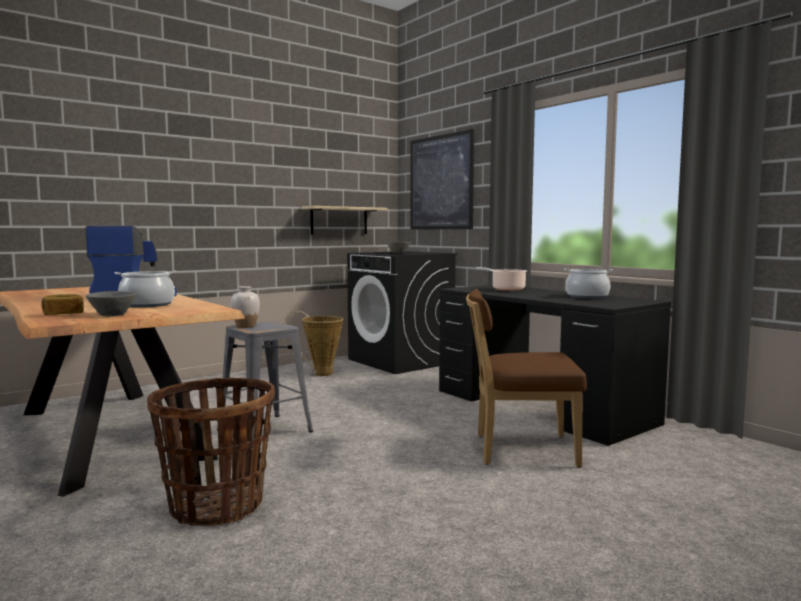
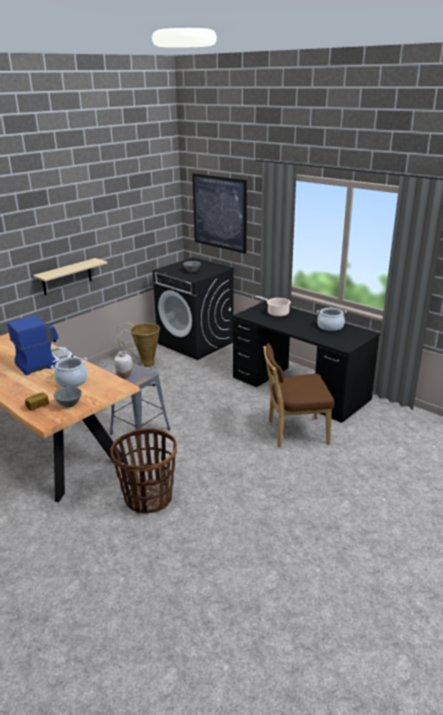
camera: 10 degrees left, 20 degrees up
(339, 220) = (142, 243): beige shelf -> beige shelf (67, 277)

